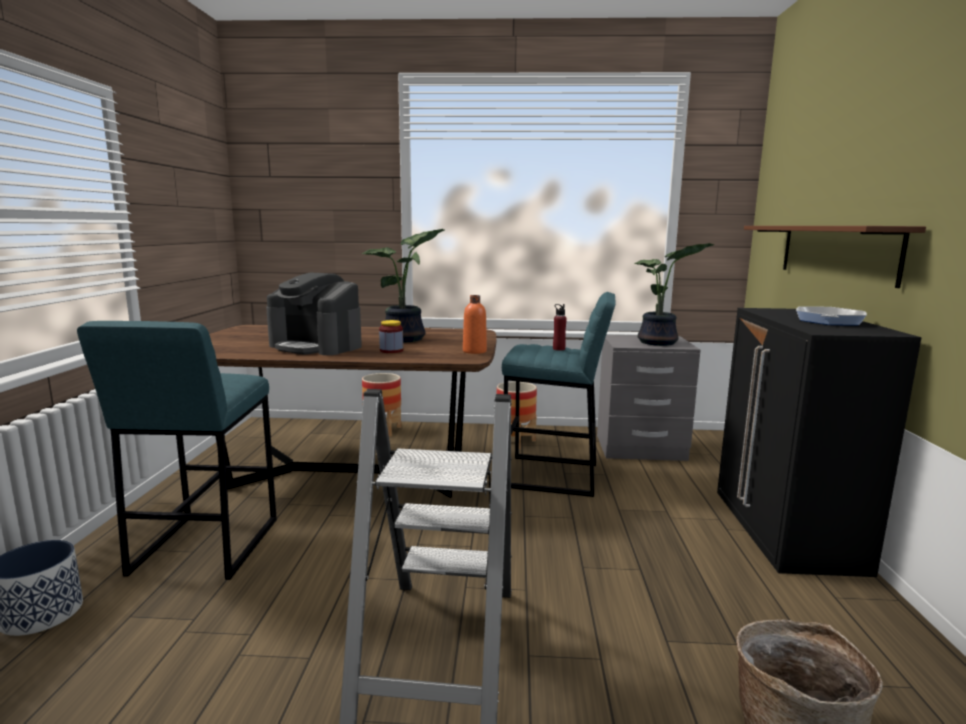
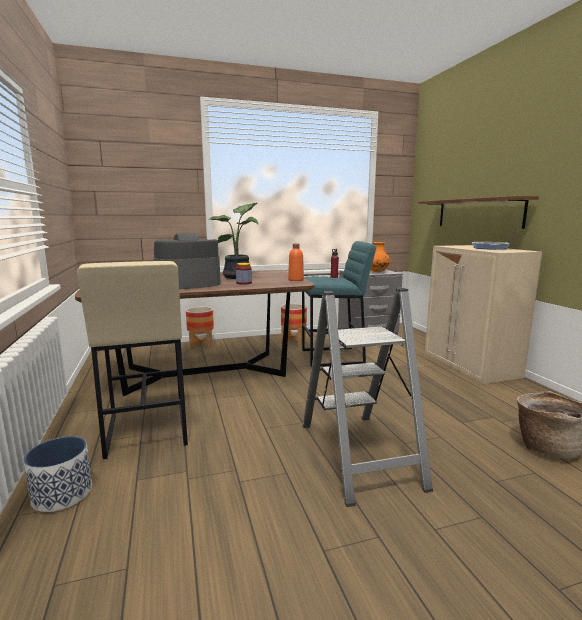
camera: 20 degrees left, 0 degrees up
(204, 547) = (147, 431): turquoise stool -> beige stool
(317, 346) = (187, 284): coffee machine -> coffee machine turned 150 degrees clockwise
(659, 343) = (377, 272): potted plant -> orange vase
(786, 529) = (470, 364): black cabinet -> beige cabinet

